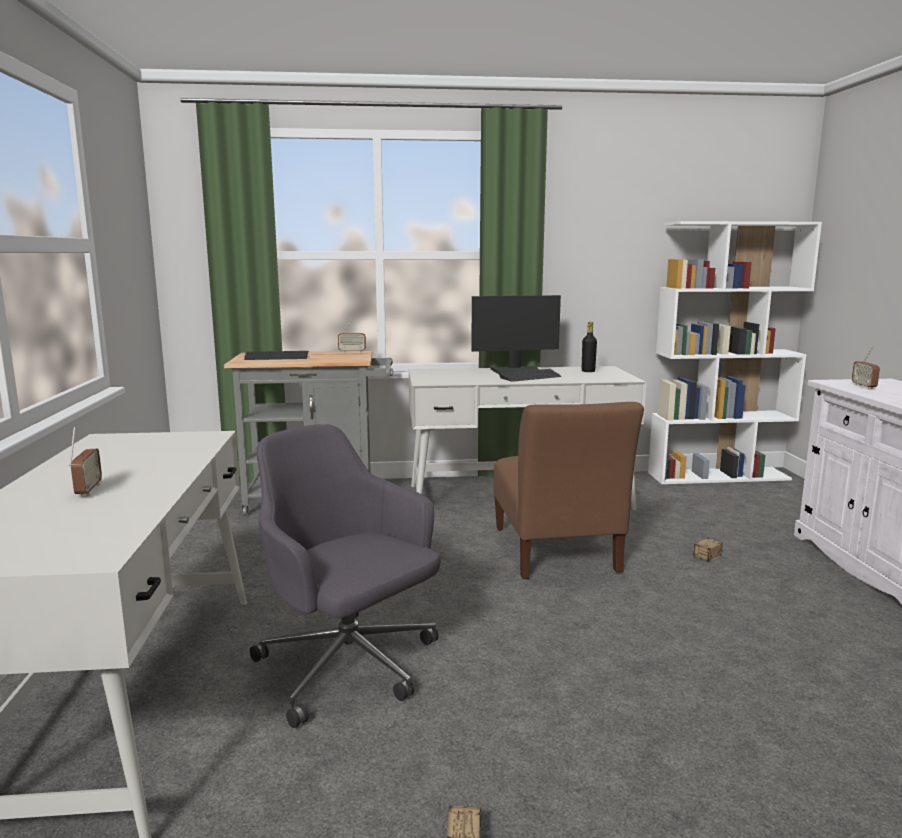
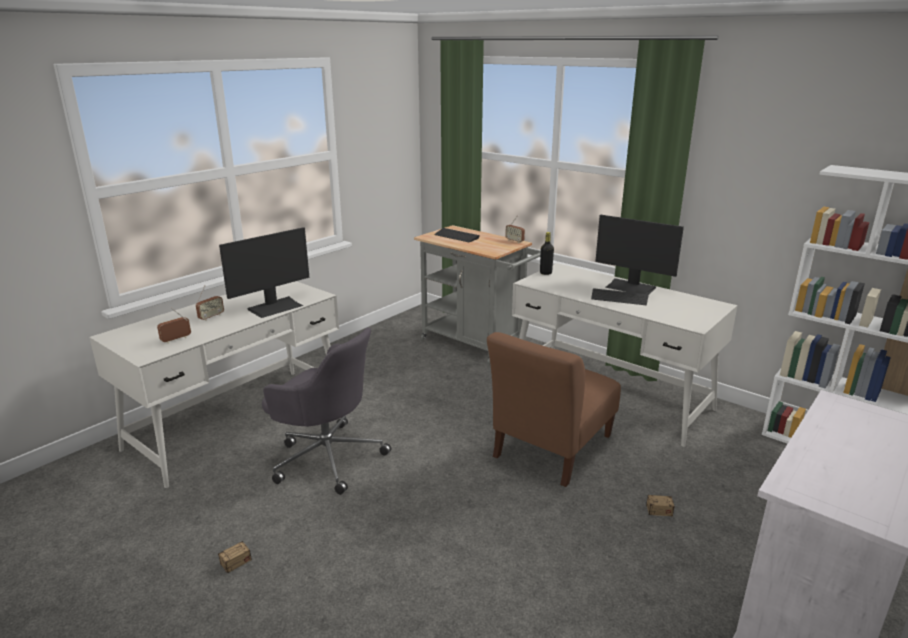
camera: 45 degrees right, 10 degrees up
(176, 457) = (275, 307): none -> monitor
(349, 667) = (327, 457): grey office chair -> grey office chair turned 120 degrees clockwise
(588, 371) = (689, 305): black bottle -> black bottle (545, 273)
(864, 387) = (848, 420): radio -> radio (176, 339)

